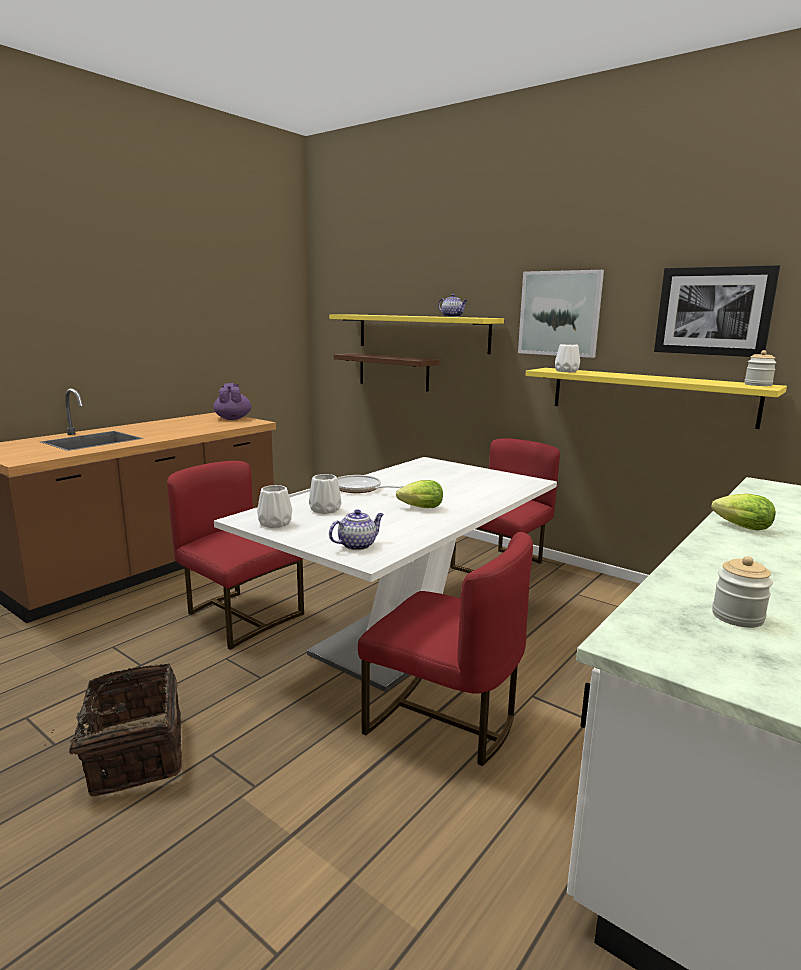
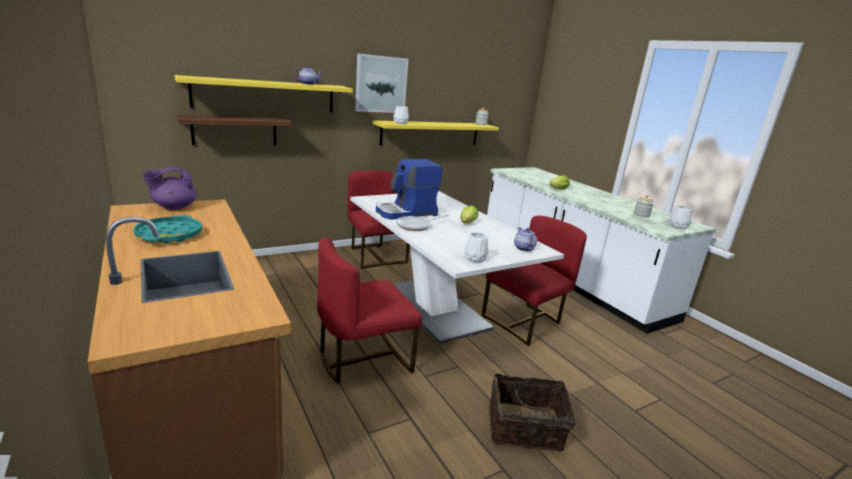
camera: 70 degrees left, 5 degrees up
(167, 427) = (169, 235): none -> turquoise tray
(233, 418) = (173, 207): purple teapot -> purple teapot turned 45 degrees counterclockwise
(324, 510) = (455, 242): white vase -> white vase (678, 227)
(407, 480) = (406, 213): none -> coffee machine
(713, 311) = (458, 87): picture -> none

